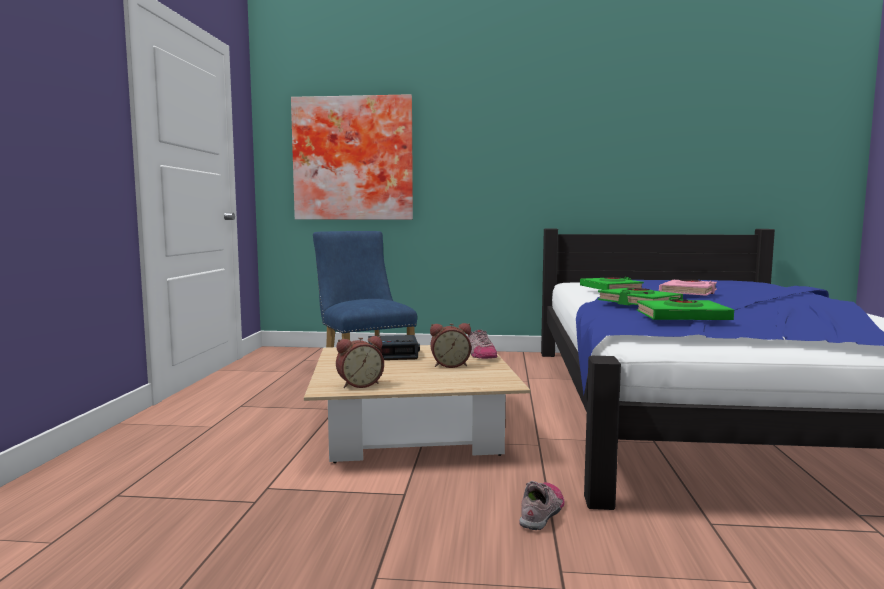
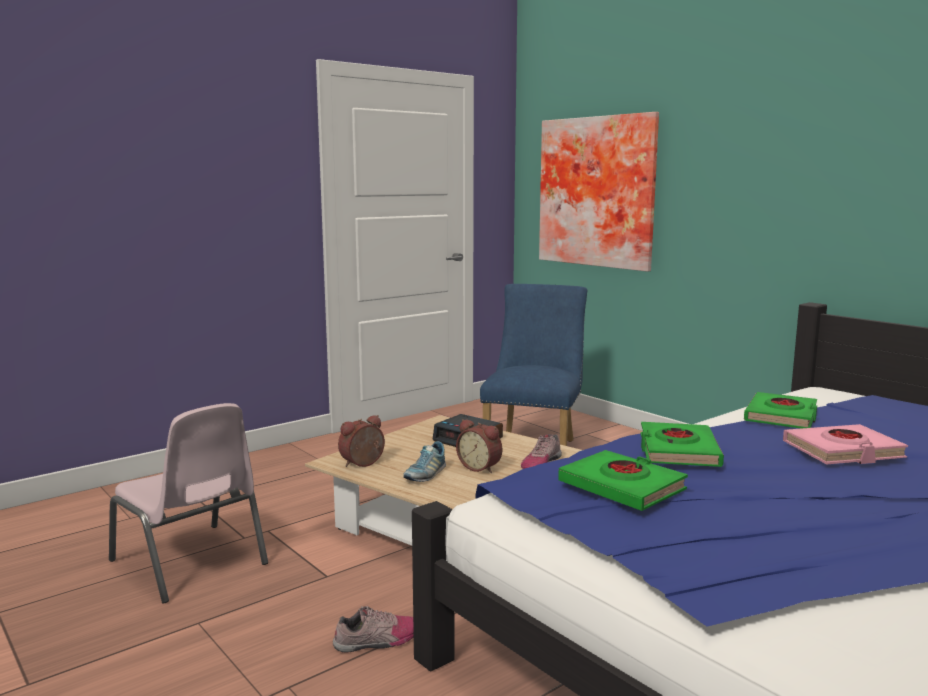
camera: 45 degrees right, 5 degrees up
(245, 542) = (190, 563): none -> pink chair
(359, 384) = (363, 464): alarm clock -> alarm clock turned 120 degrees clockwise
(427, 377) = (425, 475): none -> shoe

